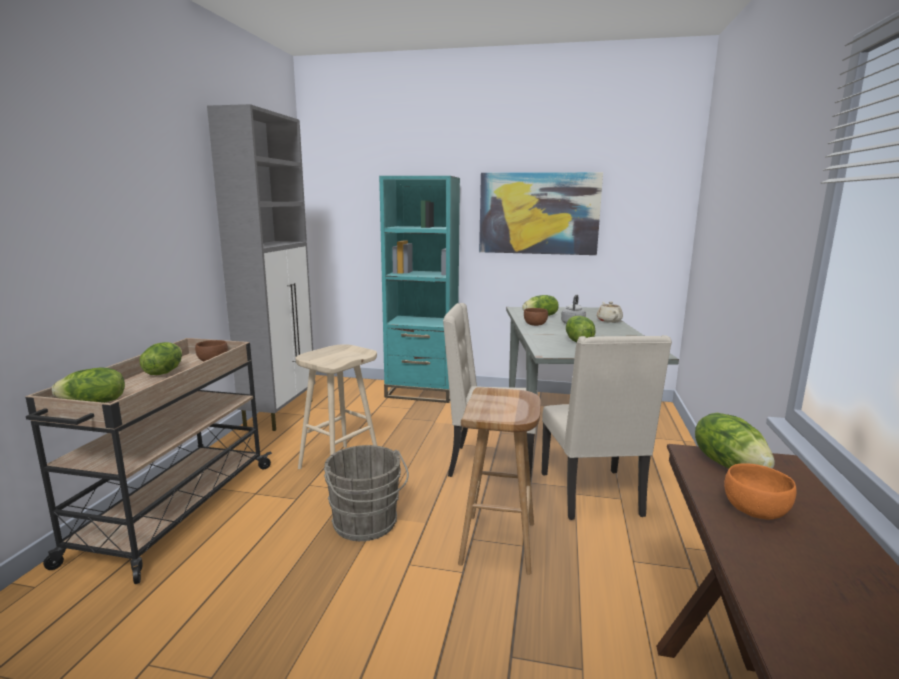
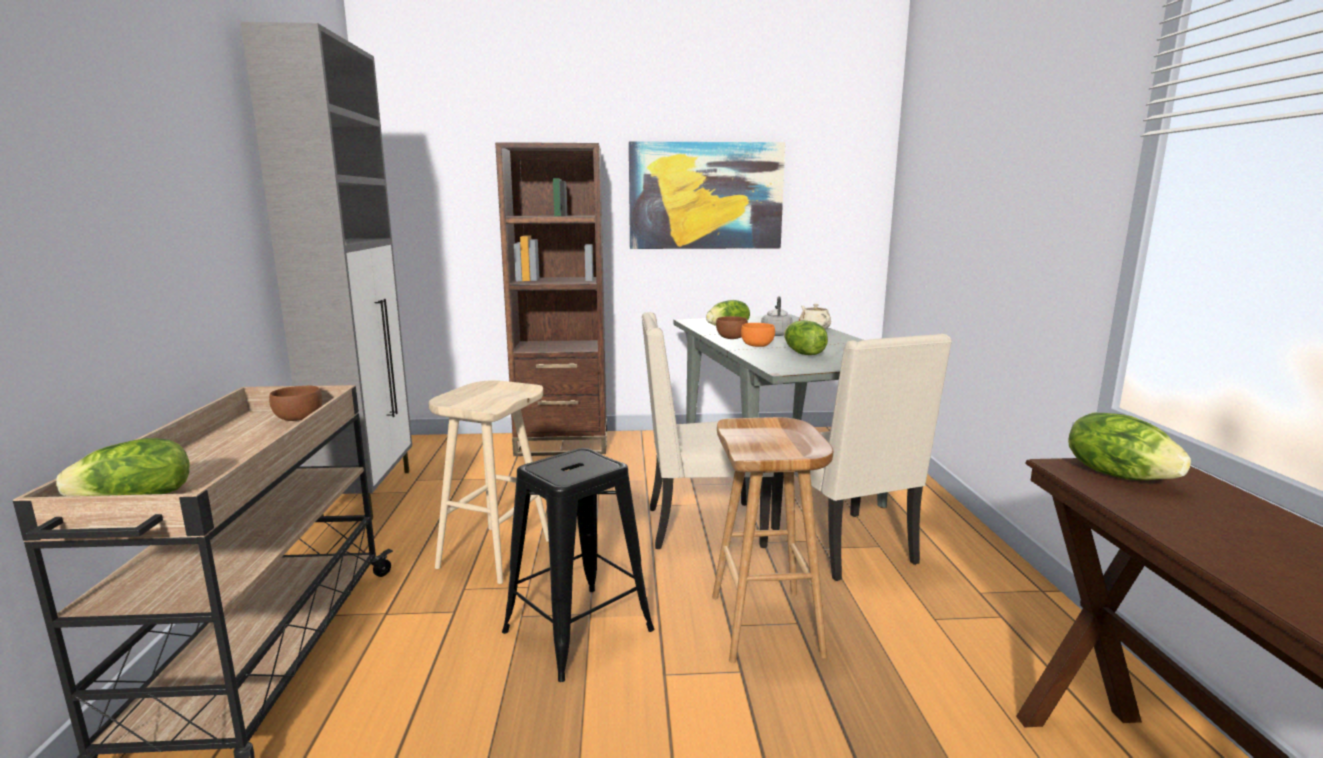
camera: 15 degrees left, 0 degrees up
(164, 372) = (227, 441): lettuce -> none
(366, 525) = (577, 631): grey bucket -> black stool
(422, 392) = (562, 444): turquoise bookcase -> brown bookcase
(756, 510) = (1200, 521): orange bowl -> orange bowl (757, 345)

